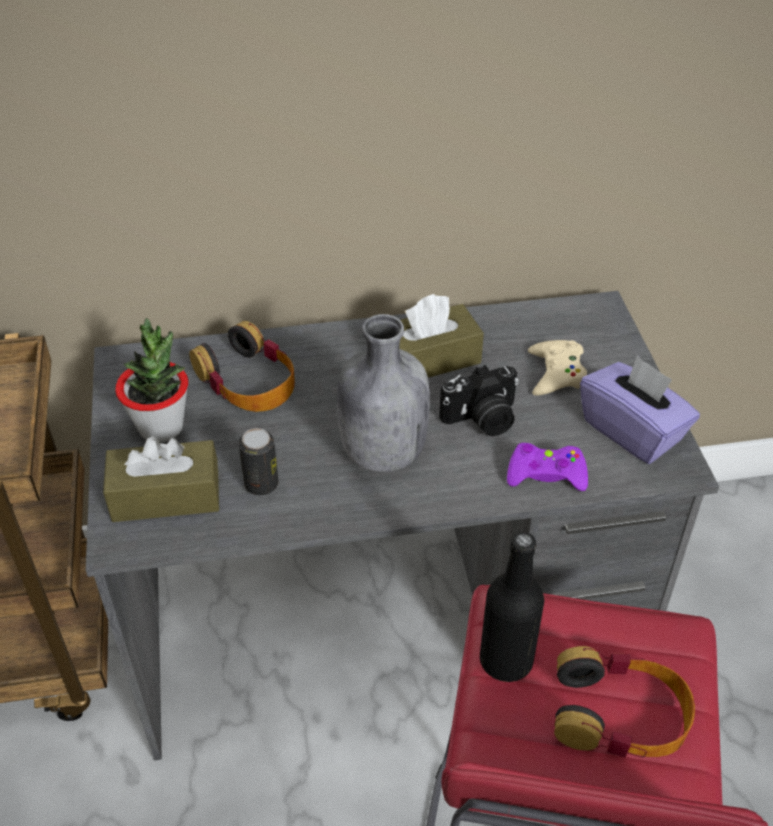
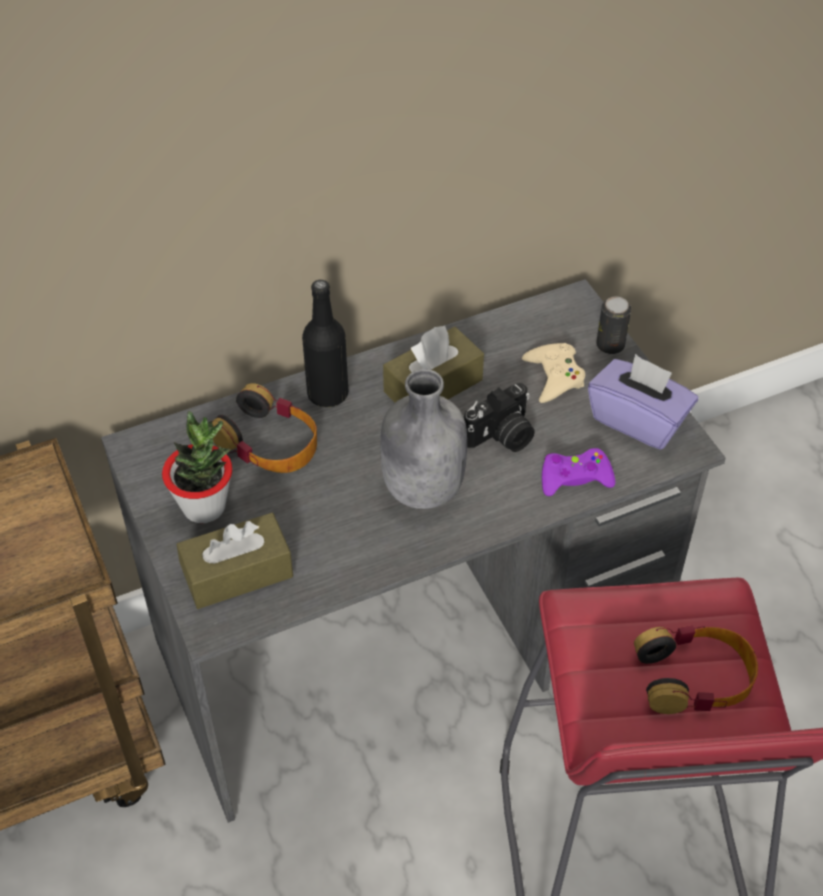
camera: 15 degrees left, 5 degrees up
(261, 484) = (322, 542): can -> can (610, 345)
(506, 660) = (588, 653): black bottle -> black bottle (327, 394)

